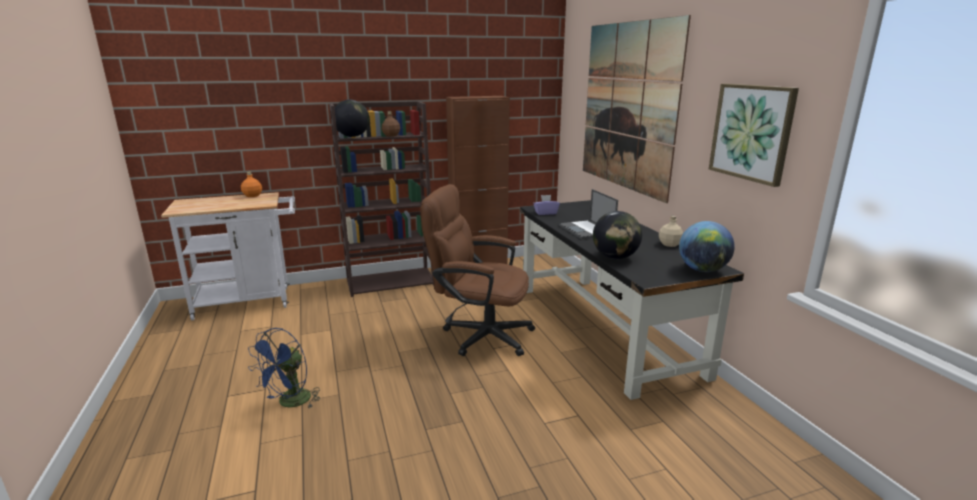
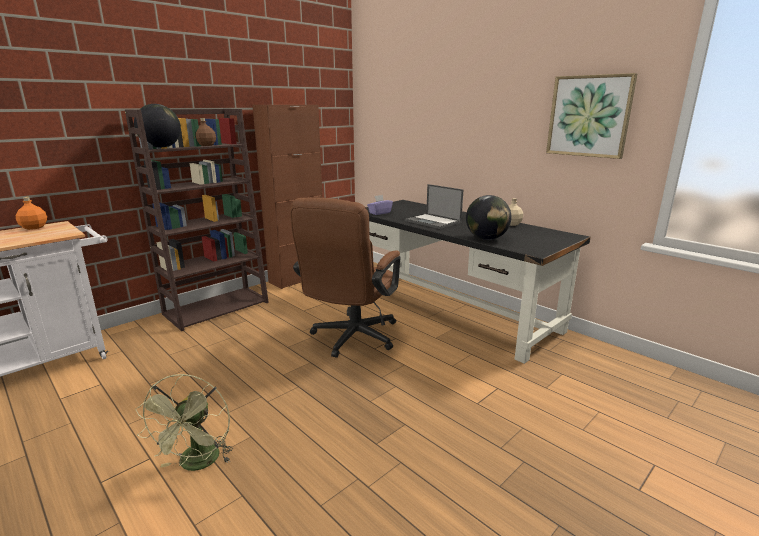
camera: 25 degrees left, 0 degrees up
(290, 403) = (197, 464): blue fan -> green fan
(479, 335) = (351, 339): brown office chair -> brown office chair turned 60 degrees counterclockwise
(628, 107) = (442, 108): picture -> none
(702, 270) = (561, 238): globe -> none

